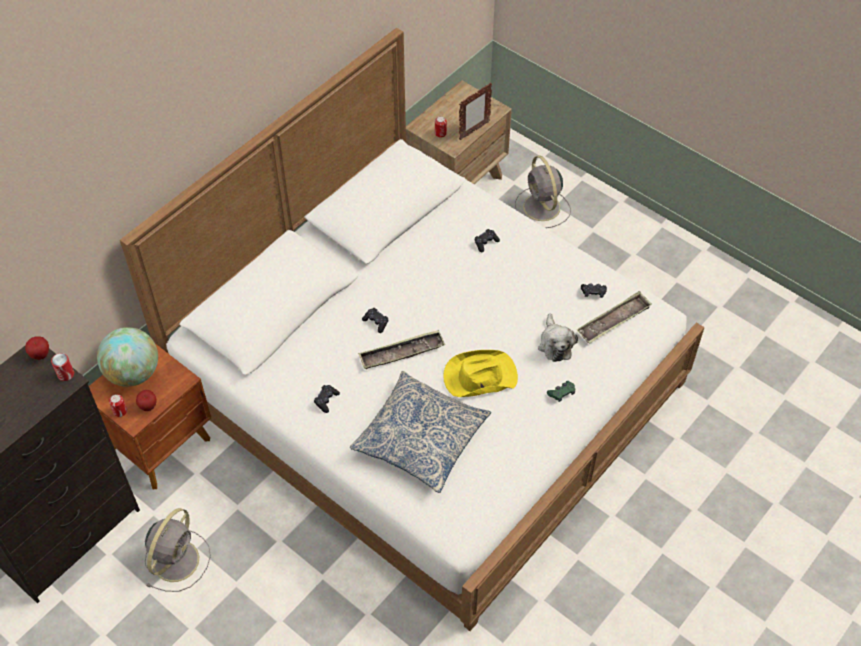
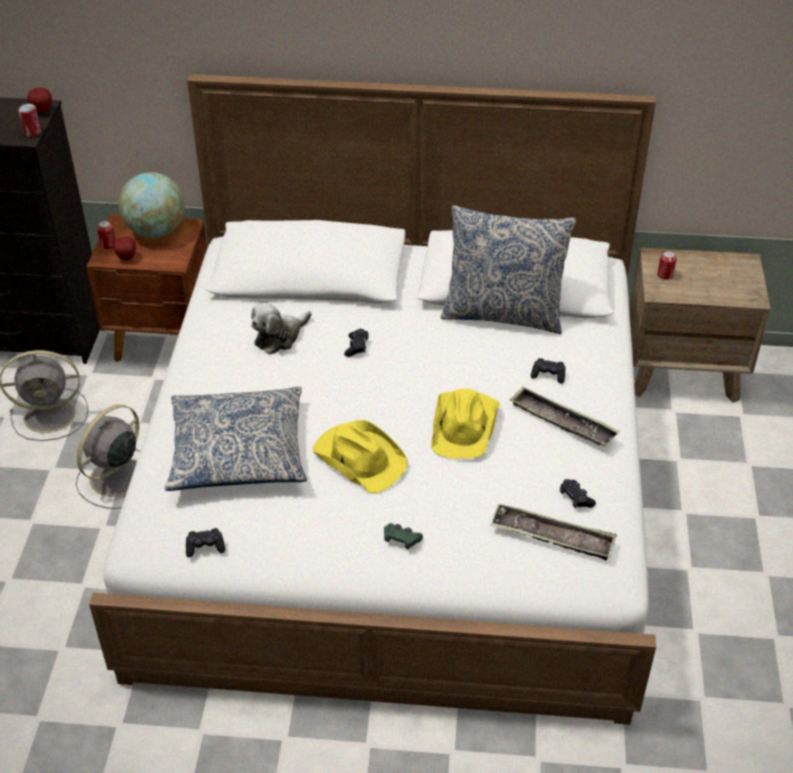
camera: 55 degrees right, 10 degrees down
(326, 400) = (227, 361): black game controller -> black game controller (205, 547)
(401, 353) = (335, 384): tray -> tray (562, 422)
(411, 230) = (503, 313): none -> pillow
(474, 131) = (700, 296): picture frame -> none
(495, 308) = (465, 426): none -> yellow hat
(542, 208) = (734, 457): grey fan -> grey fan (115, 478)
(555, 344) = (466, 500): plush toy -> plush toy (279, 337)

